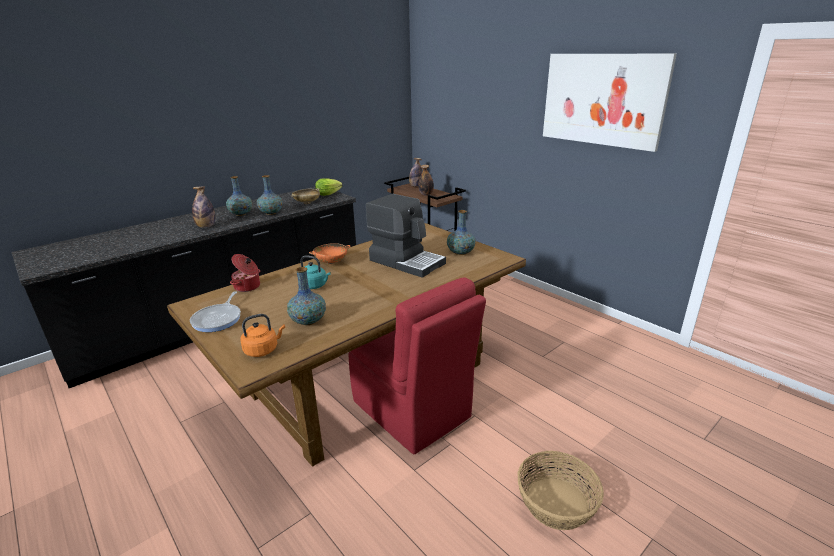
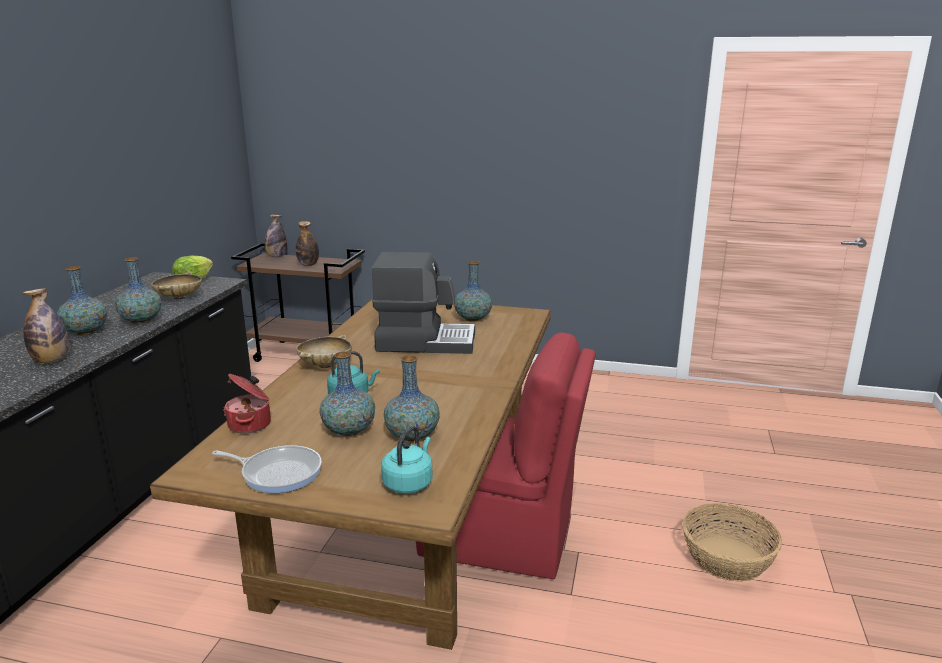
camera: 35 degrees left, 5 degrees down
(218, 319) = (278, 473): frying pan -> frying pan turned 45 degrees counterclockwise
(263, 350) = (409, 483): orange kettle -> turquoise kettle
(283, 306) = (349, 430): none -> vase
(331, 262) = (325, 365): orange bowl -> beige bowl
(602, 99) = (554, 117): picture -> none

